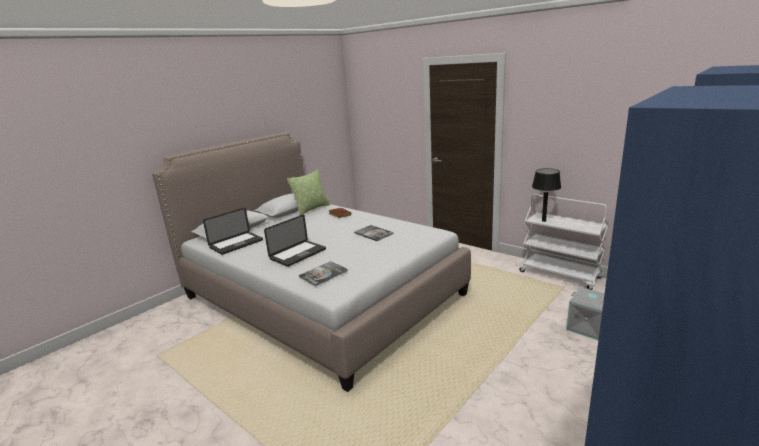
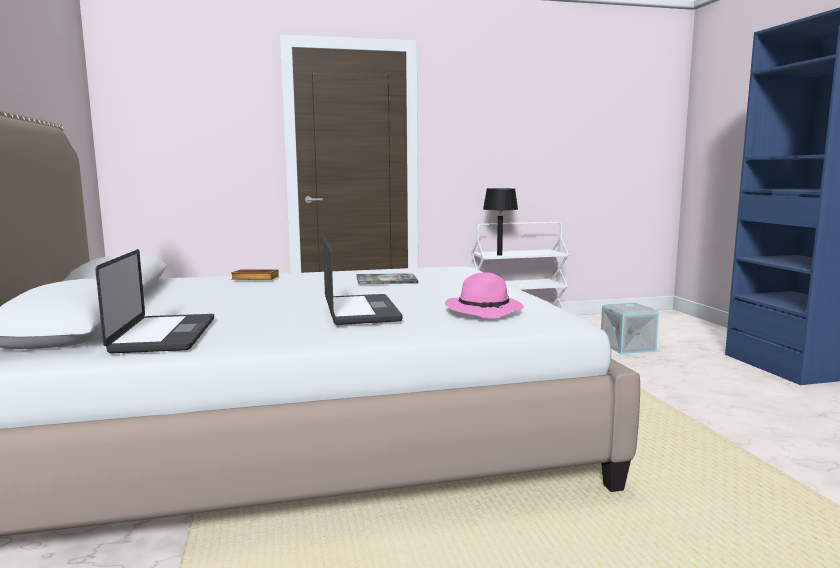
camera: 55 degrees left, 10 degrees down
(311, 209) = (170, 284): pillow -> none
(323, 274) = (485, 310): book -> pink hat

